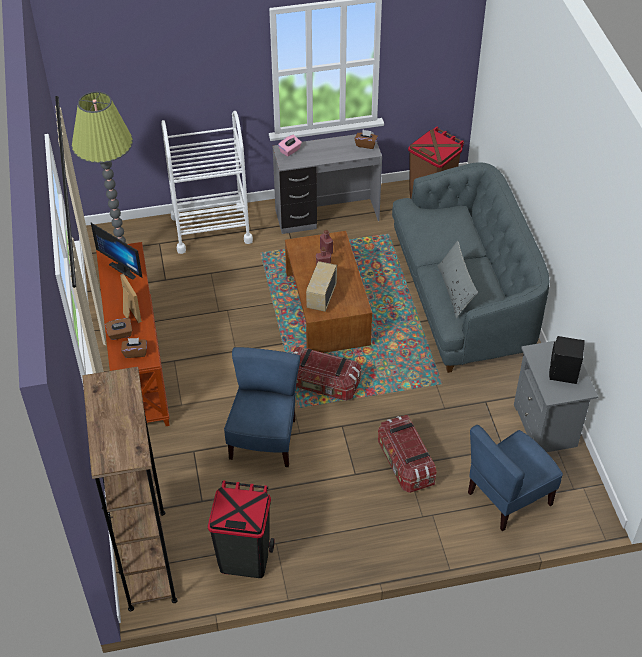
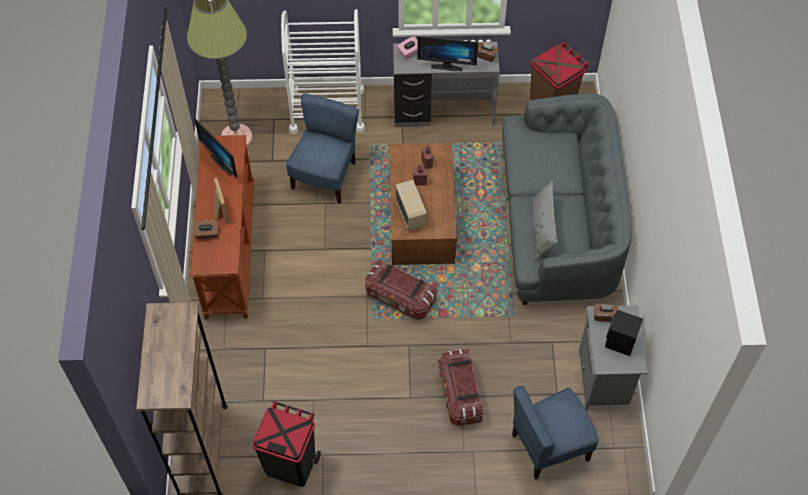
camera: 10 degrees right, 10 degrees up
(135, 352) = (217, 256): brown tissue box -> brown tissue box (604, 315)
(264, 439) = (333, 347): blue chair -> blue chair (325, 176)
(321, 297) = (411, 213): radio -> radio turned 135 degrees clockwise
(329, 156) = (447, 65): none -> monitor

